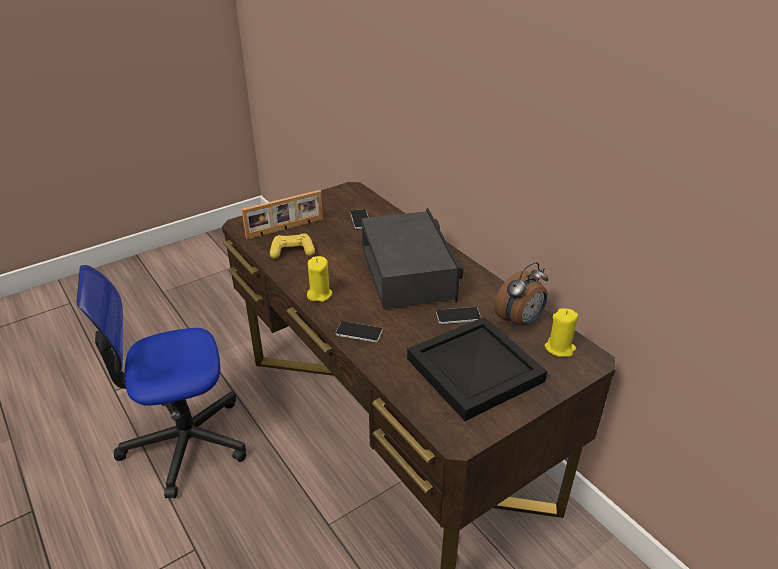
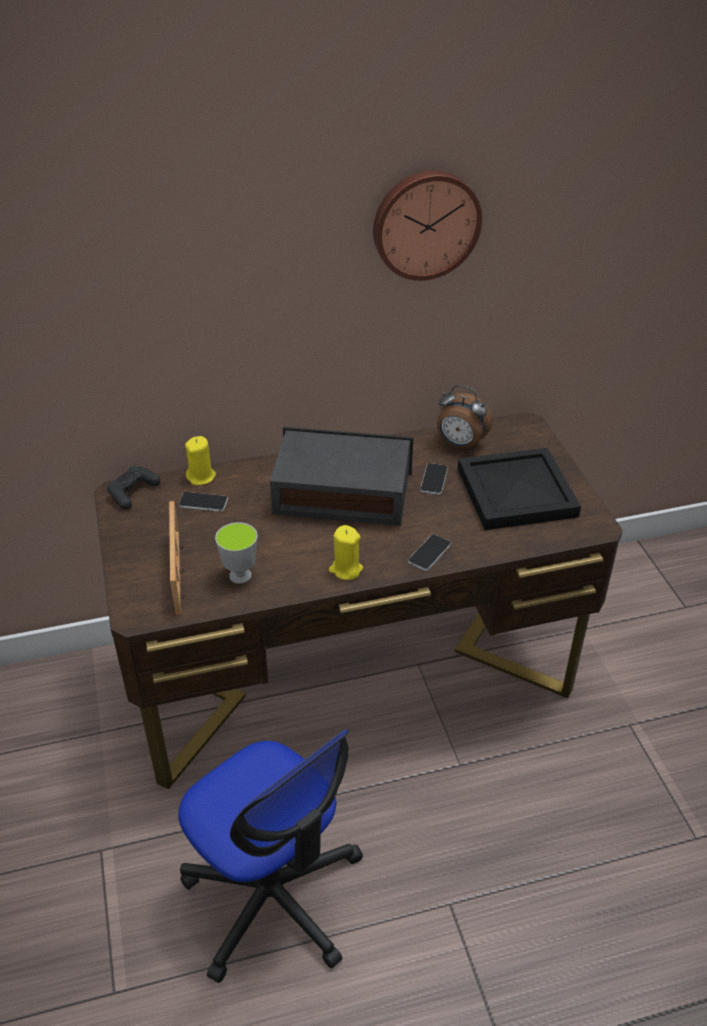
camera: 70 degrees left, 5 degrees up
(185, 442) = (273, 897): office chair -> office chair turned 45 degrees counterclockwise
(292, 251) = (240, 576): yellow game controller -> cup
(355, 193) = (133, 492): none -> black game controller
(520, 321) = (460, 445): alarm clock -> alarm clock turned 135 degrees clockwise
(560, 348) = (506, 435): yellow candle -> yellow candle (201, 477)
(562, 90) = (425, 224): none -> wall clock

